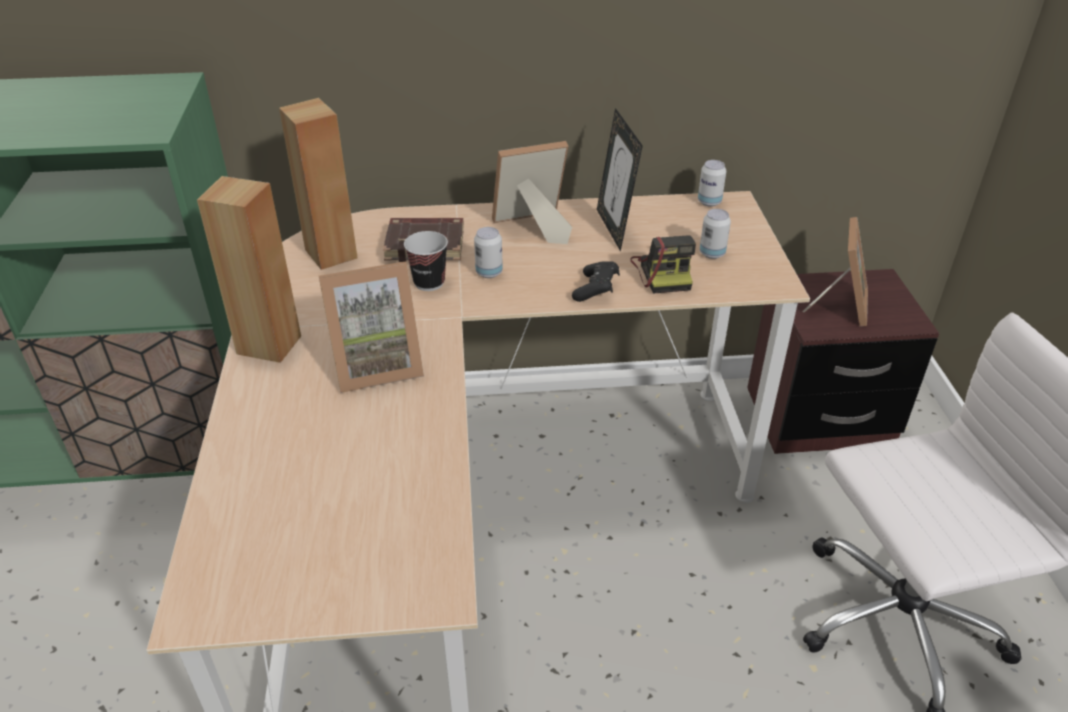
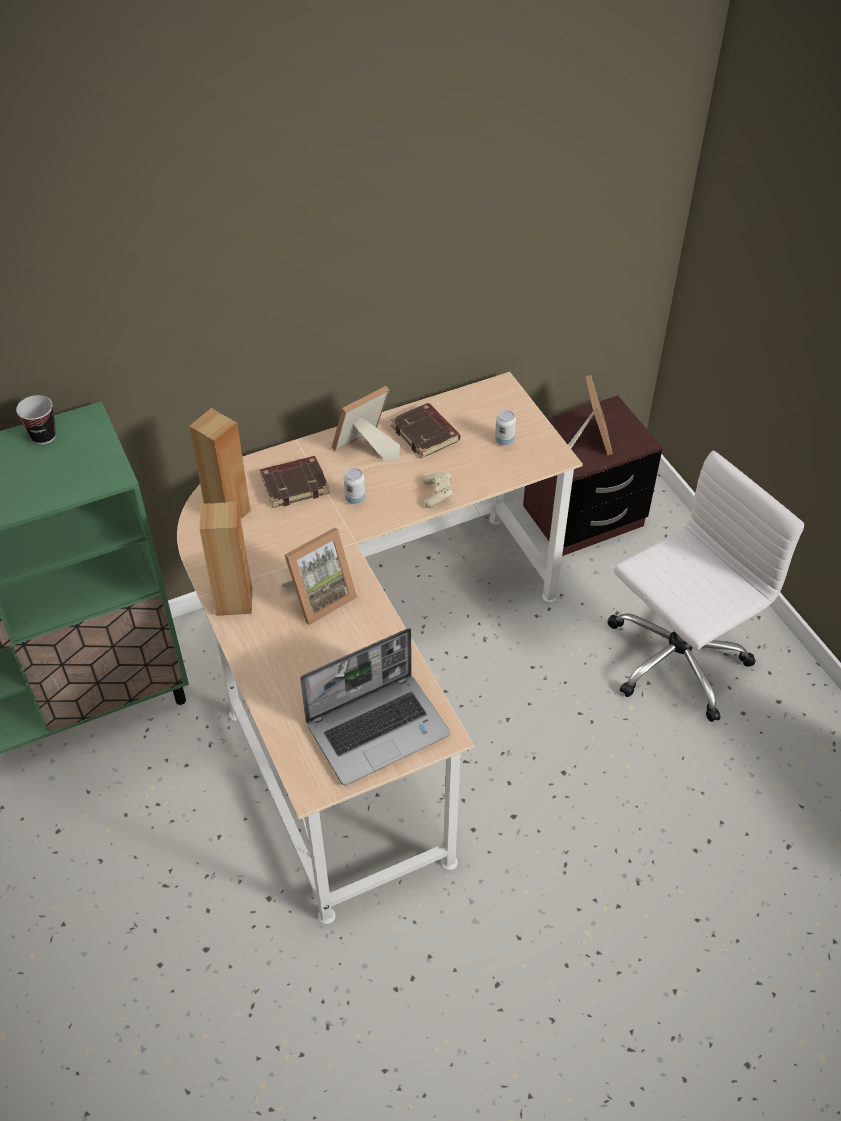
camera: 20 degrees left, 10 degrees up
(348, 553) = (378, 728): none -> laptop
(429, 282) = (316, 519): cup -> cup (43, 436)
(596, 290) = (438, 494): black game controller -> beige game controller
(614, 228) = (426, 434): picture frame -> brown book
(663, 272) = (477, 466): camera -> none
(709, 202) = (484, 390): can -> none

